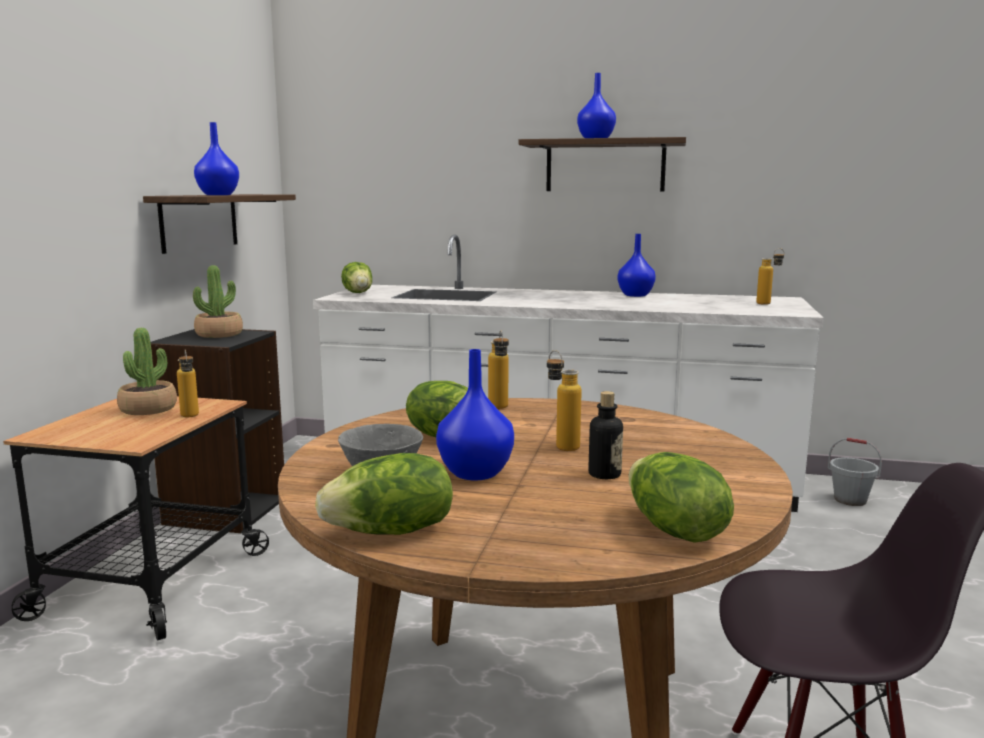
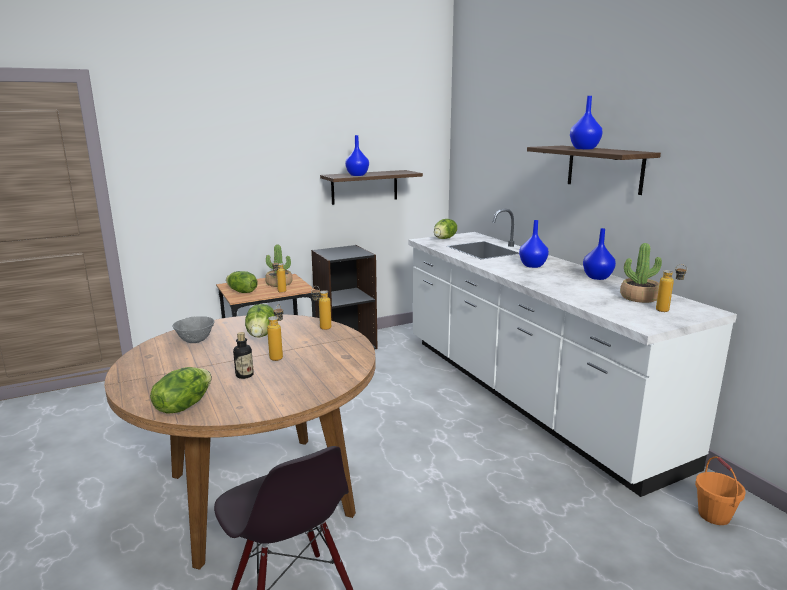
camera: 50 degrees right, 5 degrees up
(219, 334) = (349, 251): potted plant -> potted plant (639, 298)
(391, 532) = (136, 361): lettuce -> lettuce (242, 292)
(477, 473) = (217, 354): blue vase -> blue vase (533, 266)
(850, 500) = (714, 515): grey bucket -> orange bucket

